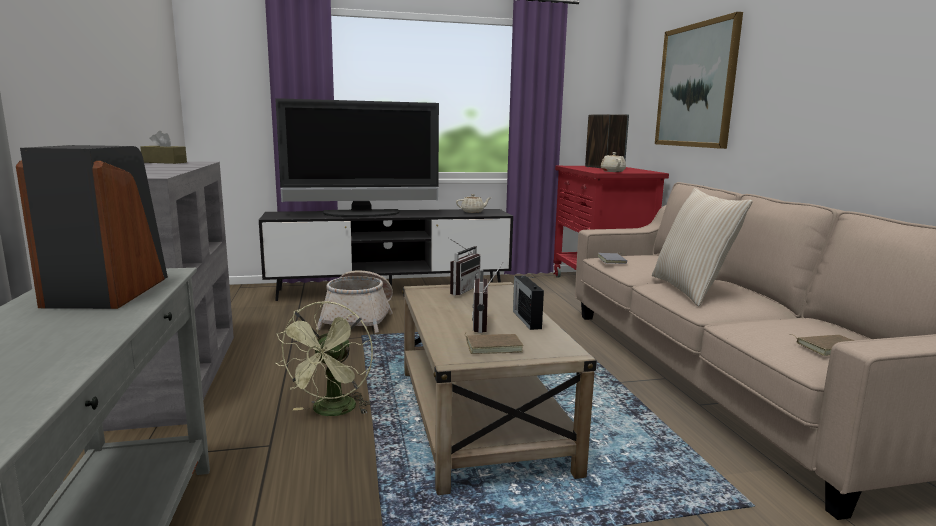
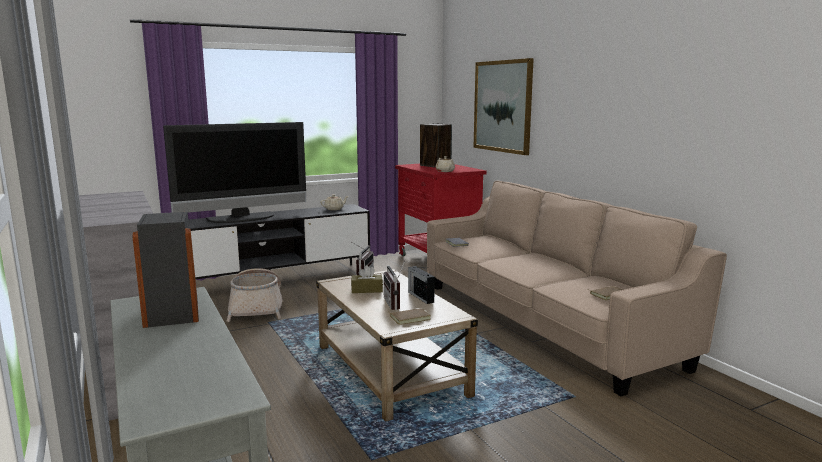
camera: 15 degrees left, 0 degrees up
(164, 162) = (100, 196): brown tissue box -> brown tissue box (367, 290)
(332, 412) = (280, 382): green fan -> none
(691, 290) = (518, 263): beige pillow -> none

